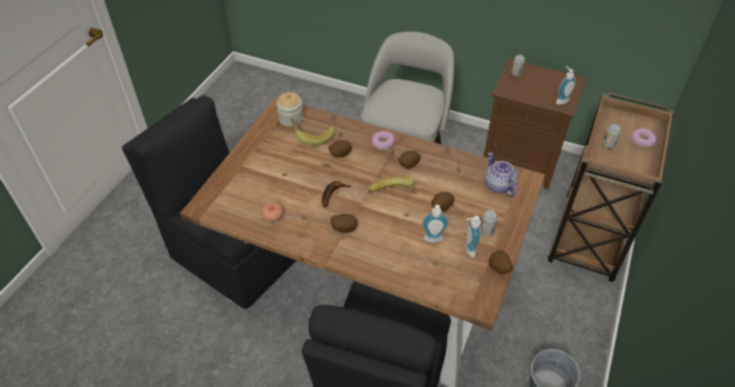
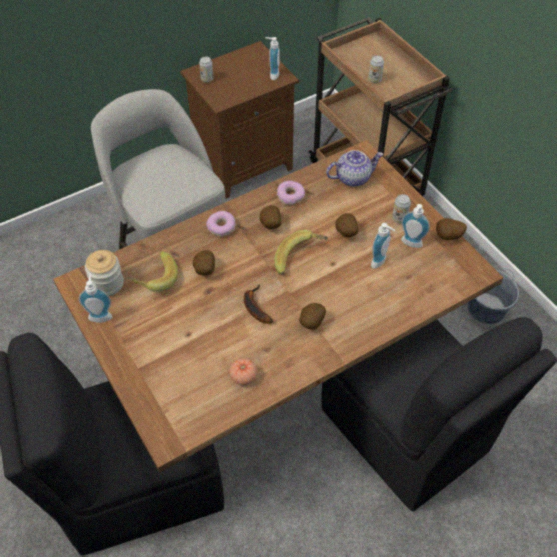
camera: 55 degrees left, 5 degrees up
(266, 129) = (100, 315): none -> soap dispenser
(498, 185) = (353, 177): teapot -> teapot turned 150 degrees clockwise
(642, 141) = (388, 58): donut -> donut (290, 196)

